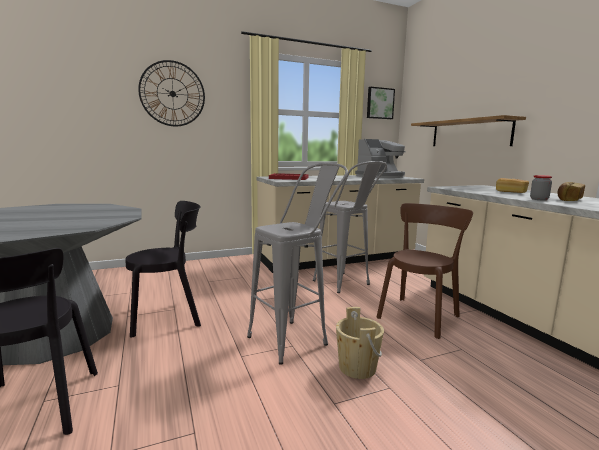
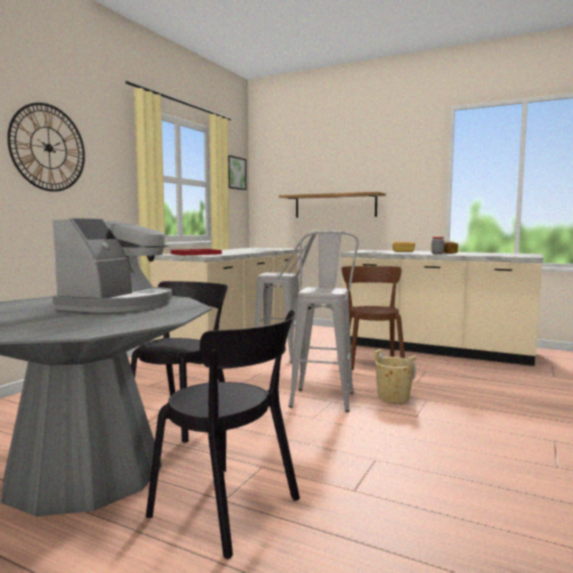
camera: 40 degrees left, 5 degrees down
(381, 176) = (260, 249): coffee machine -> coffee machine (118, 304)

